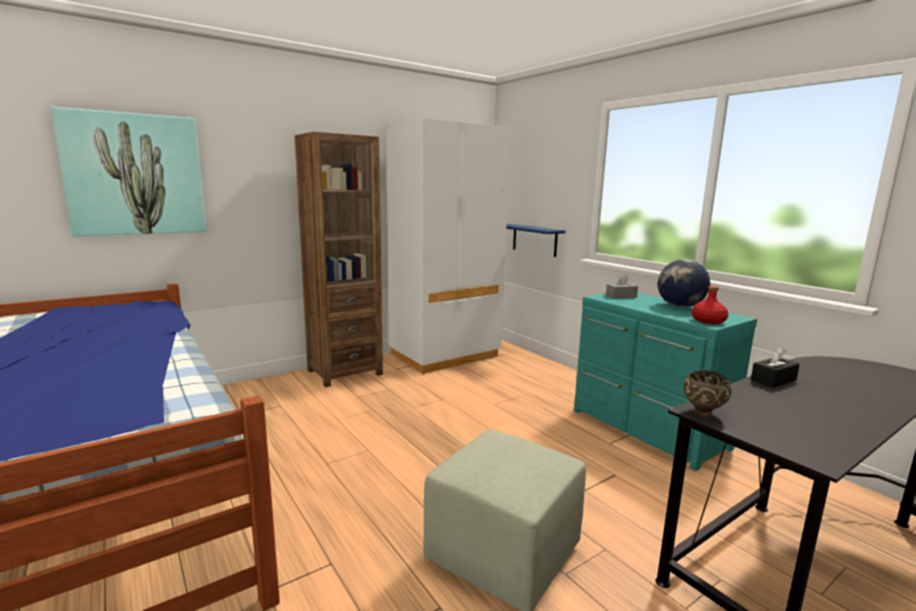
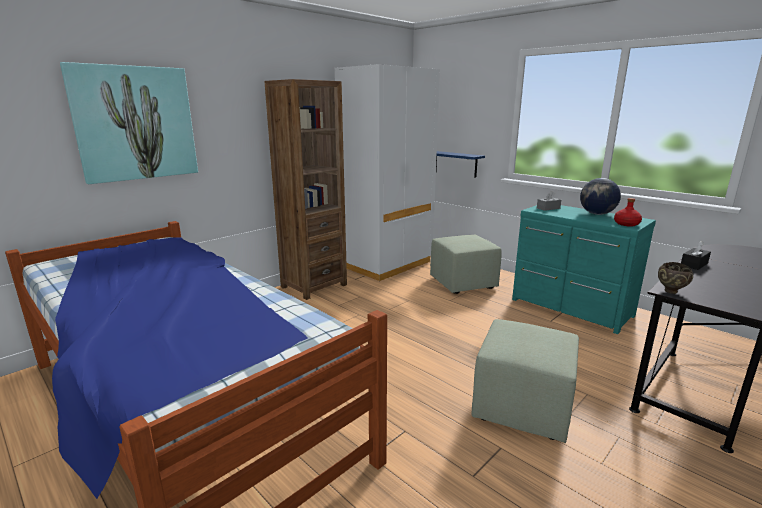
camera: 10 degrees left, 5 degrees up
(522, 385) = (462, 283): none -> green ottoman

